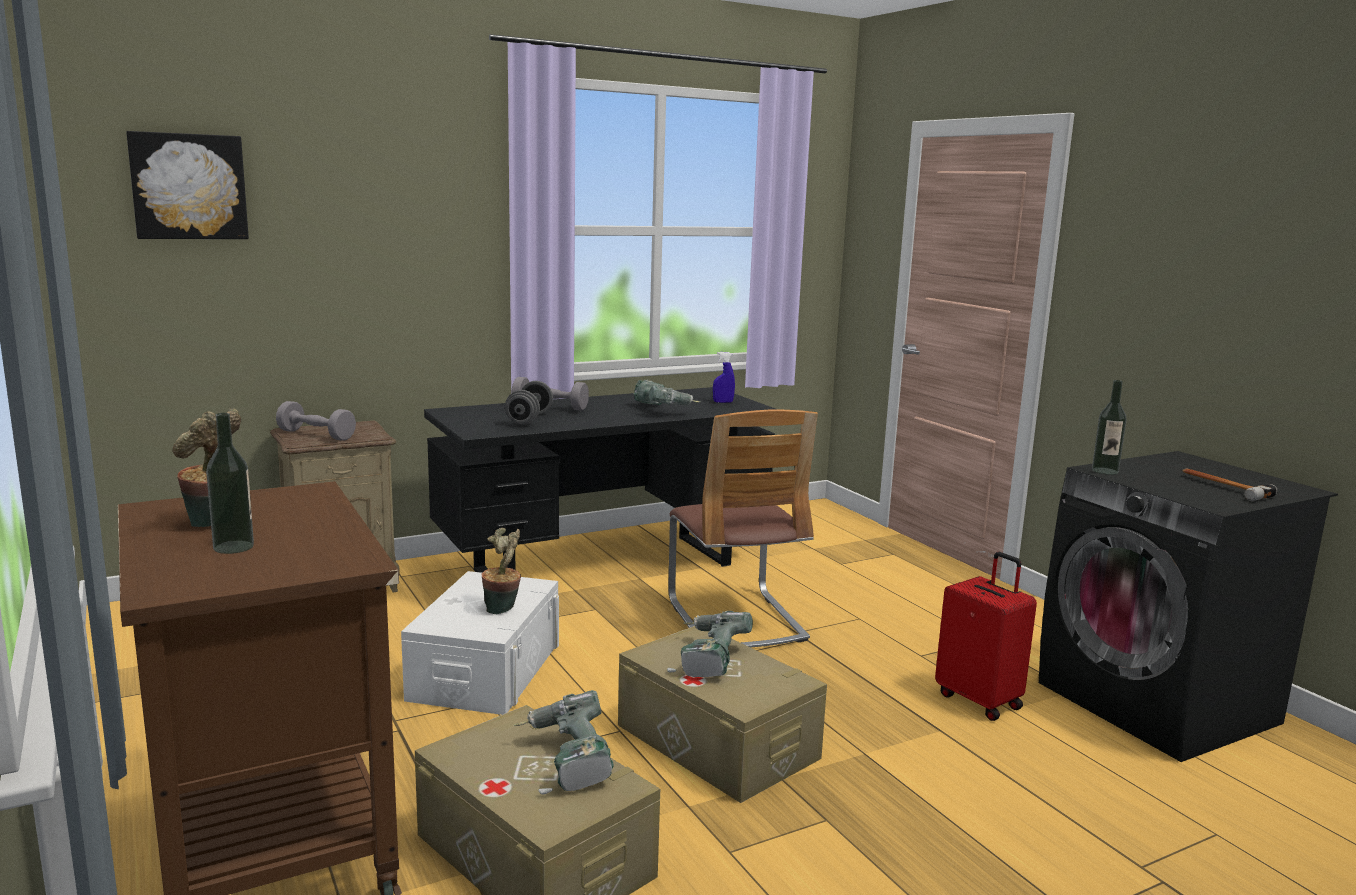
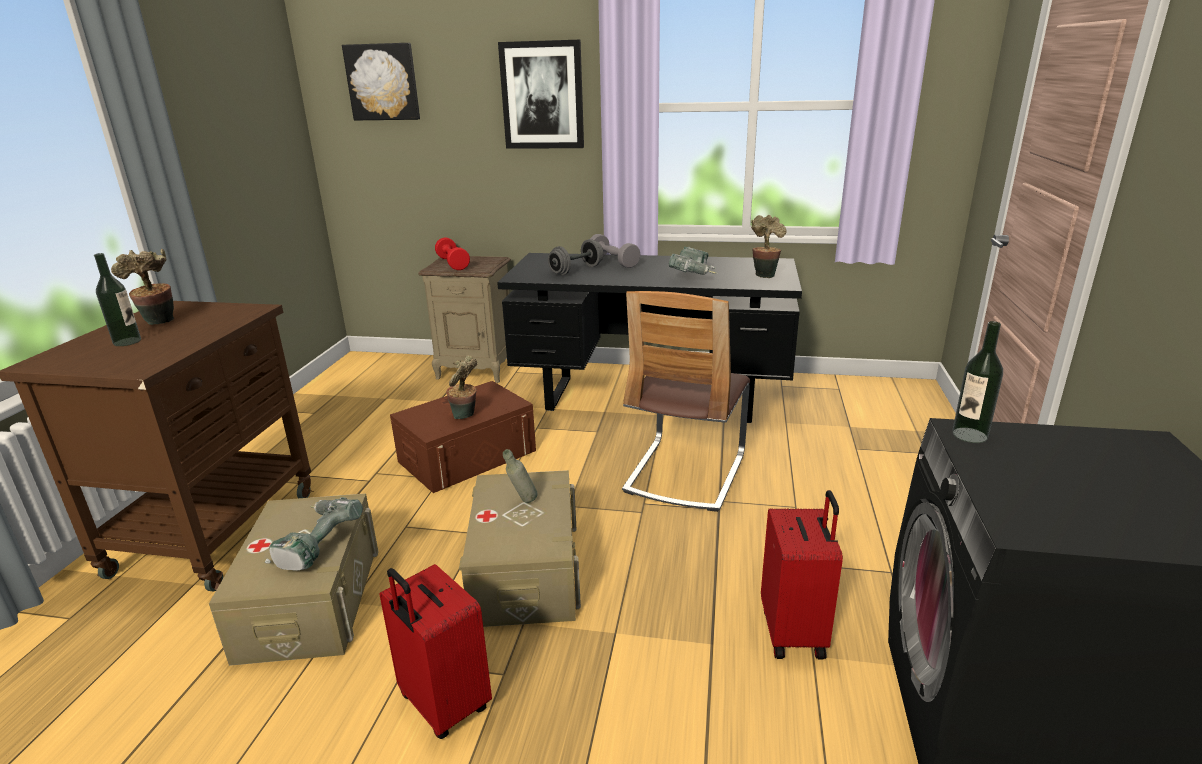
camera: 40 degrees right, 10 degrees up
(316, 435) = (453, 264): grey dumbbell -> red dumbbell
(426, 213) = (542, 95): none -> picture
(485, 670) = (467, 456): white storage box -> brown storage box
(707, 659) = (522, 502): power drill -> grey bottle
(723, 402) = (764, 275): blue spray bottle -> potted plant
(814, 864) = (442, 705): none -> red suitcase
(1223, 487) = (1107, 505): hammer -> none

